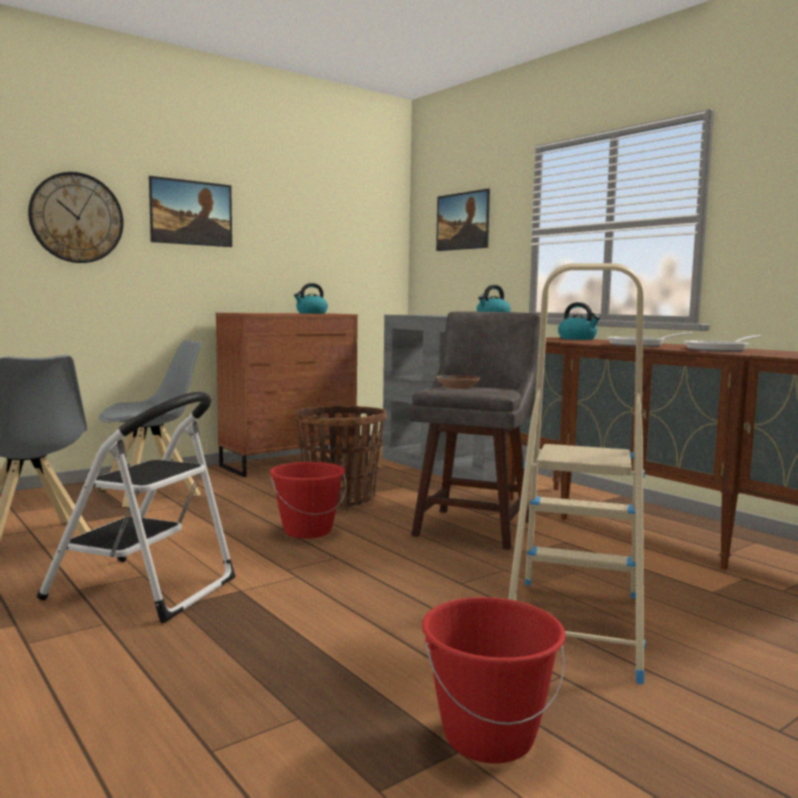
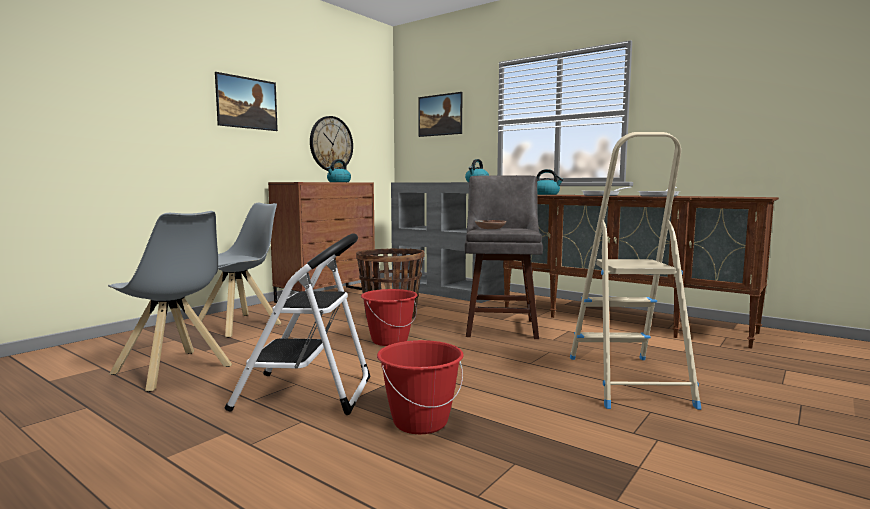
camera: 15 degrees left, 0 degrees up
(76, 218) = (159, 103): wall clock -> wall clock (331, 144)
(488, 737) = (647, 455): red bucket -> red bucket (420, 422)

